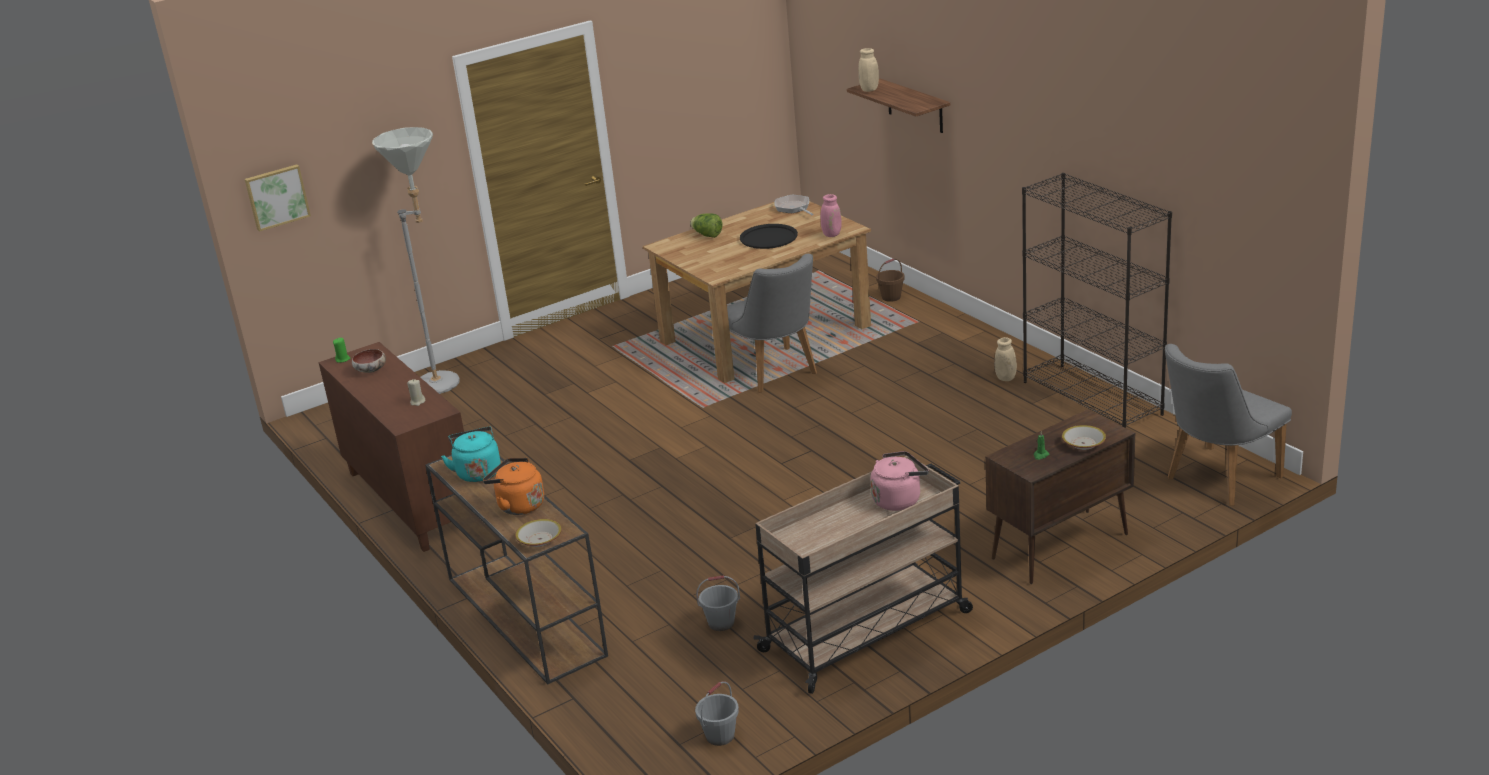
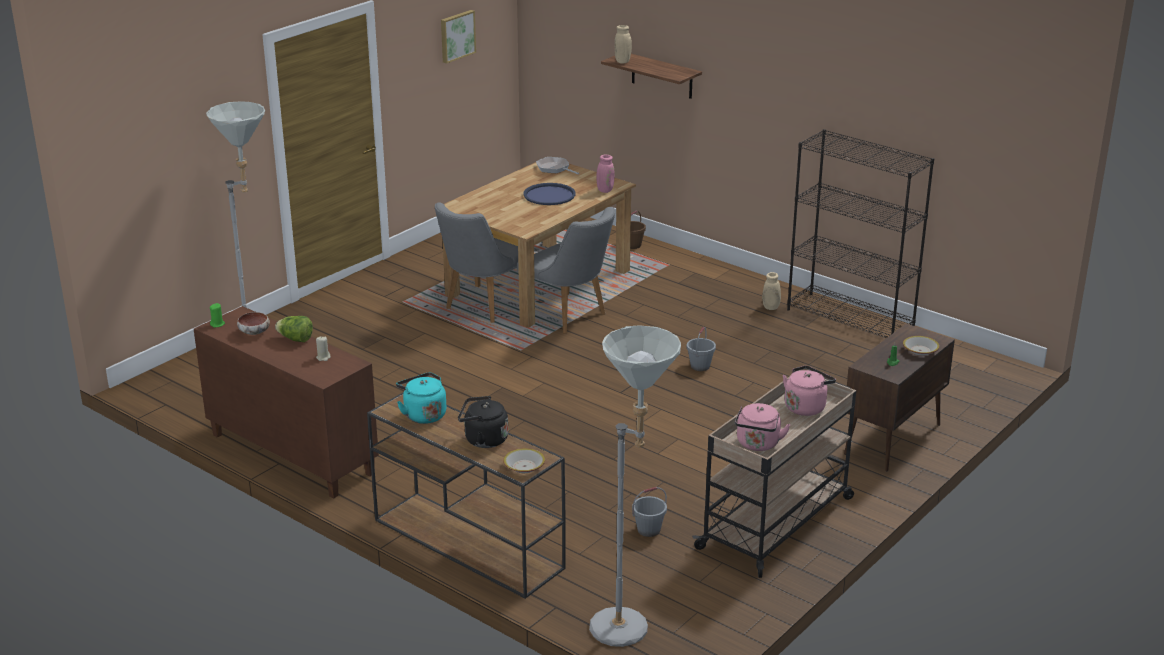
camera: 20 degrees left, 0 degrees up
(277, 197) = (113, 171): picture -> picture (456, 36)
(518, 505) = (483, 440): orange kettle -> black kettle
(635, 736) = (631, 631): none -> grey floor lamp
(707, 235) = (491, 195): lettuce -> lettuce (295, 339)
(720, 735) = (703, 621): grey bucket -> grey bucket (700, 366)
(768, 237) = (549, 195): black tray -> blue tray
(814, 539) = (757, 444): none -> pink kettle
(1215, 480) = (983, 377): grey chair -> grey chair (481, 307)

